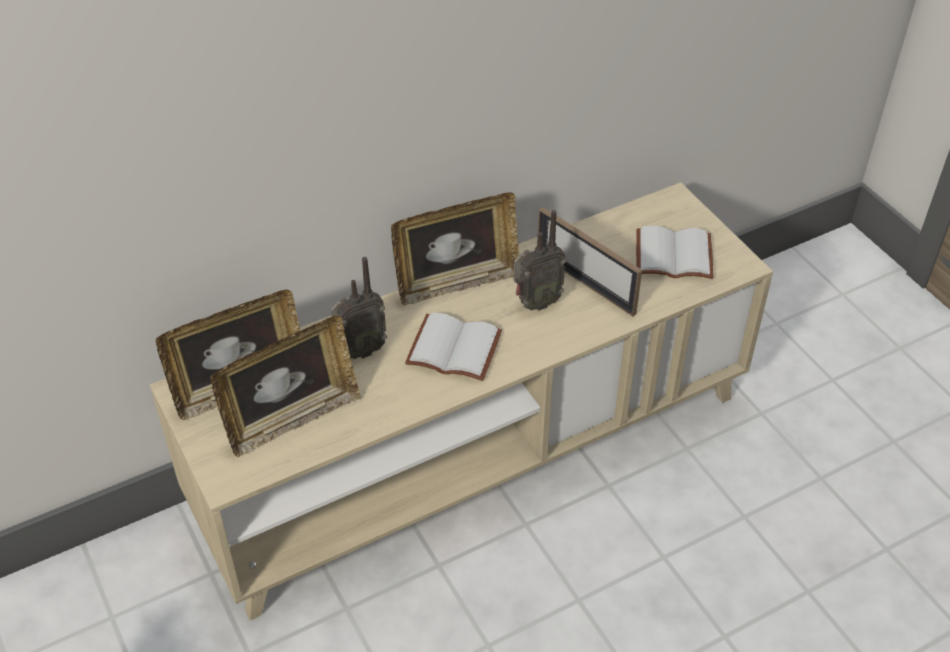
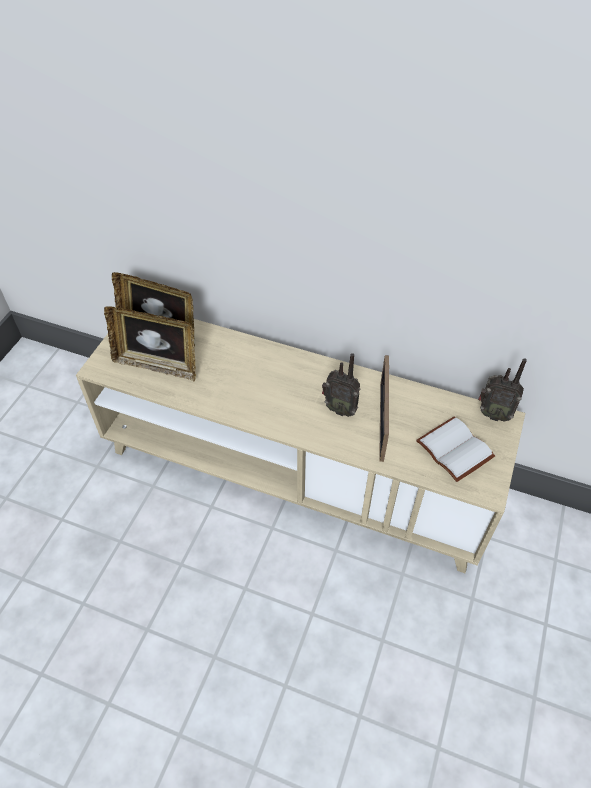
camera: 50 degrees right, 5 degrees up
(359, 350) = (228, 359): radio -> radio (493, 414)
(452, 350) = (266, 396): white book -> none
(456, 282) = (318, 365): picture frame -> none

